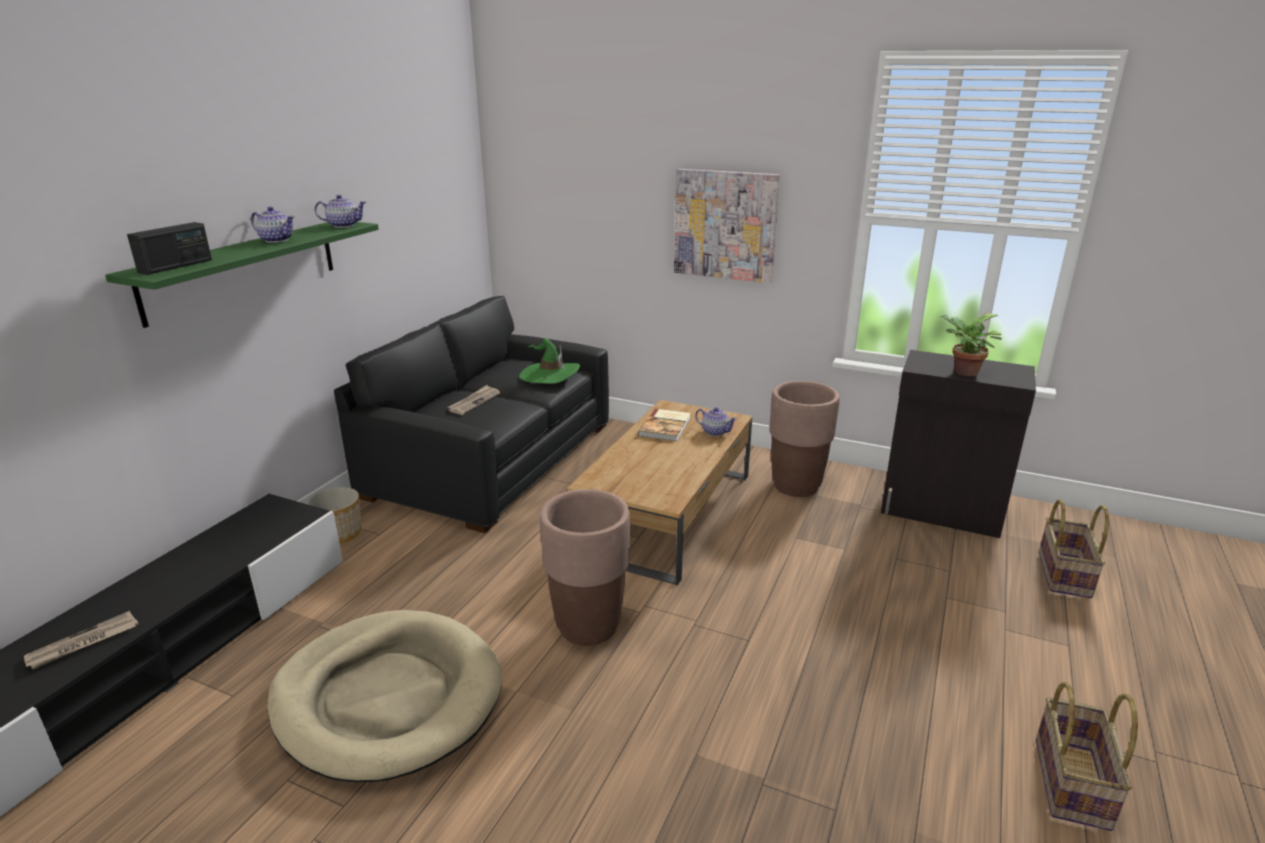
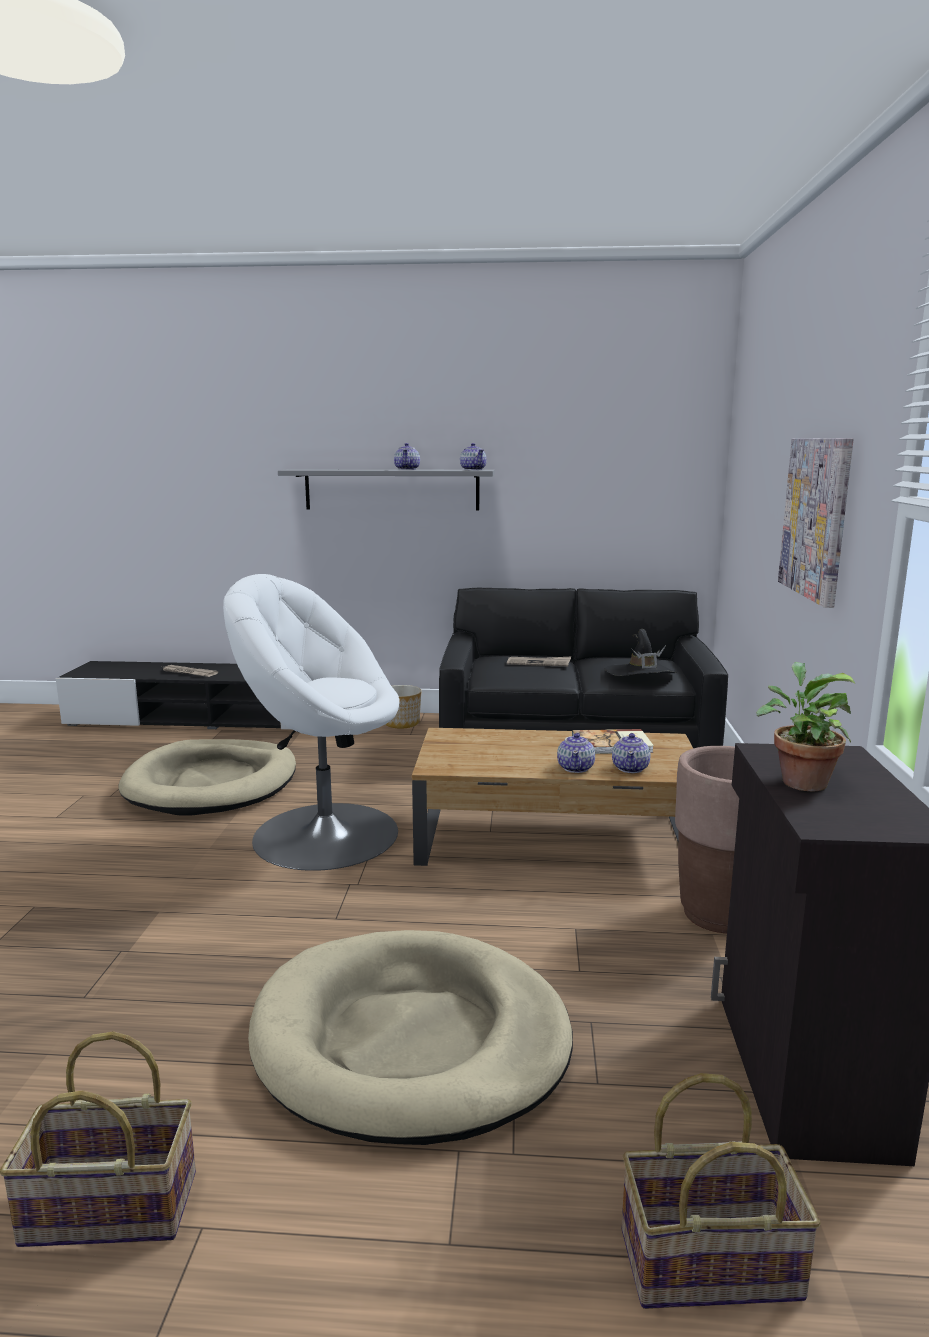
camera: 70 degrees right, 10 degrees down
(176, 266) = (316, 469): radio -> none
(243, 269) = (392, 489): green shelf -> grey shelf
(549, 375) = (640, 674): green hat -> black hat
(587, 626) = (323, 834): brown planter -> white armchair
(704, 449) = (576, 768): none -> teapot
(910, 629) = (411, 1040): none -> beige dog bed

